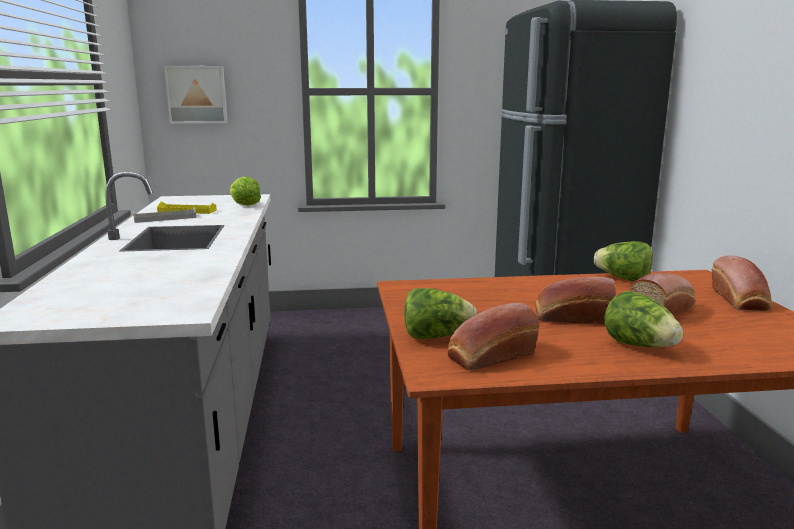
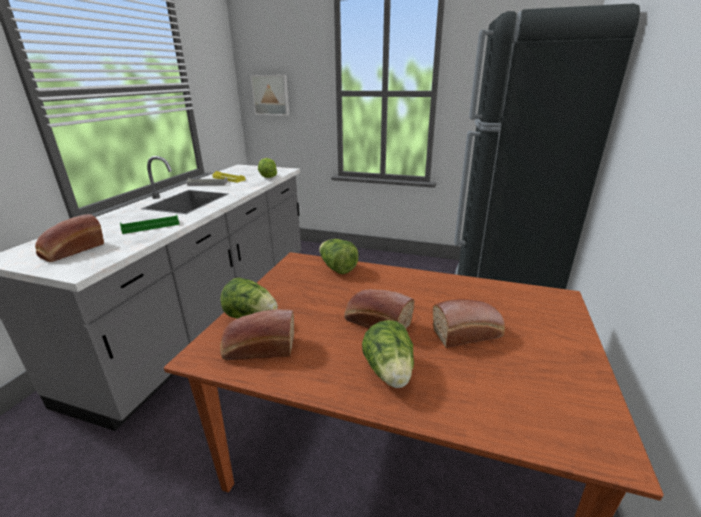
camera: 25 degrees right, 10 degrees up
(186, 264) = (151, 226): none -> green tray
(623, 279) = (479, 287): lettuce -> lettuce (337, 268)
(740, 300) = (565, 339): bread -> bread (72, 251)

